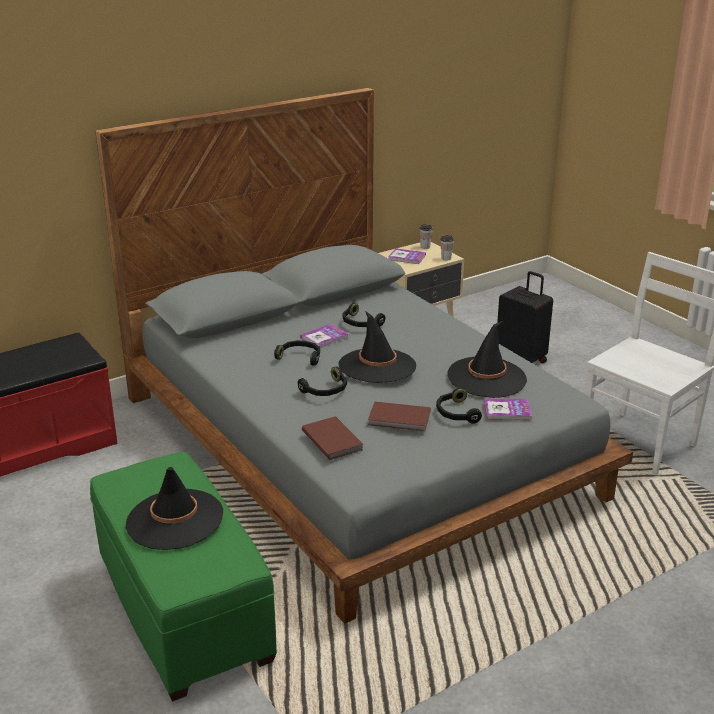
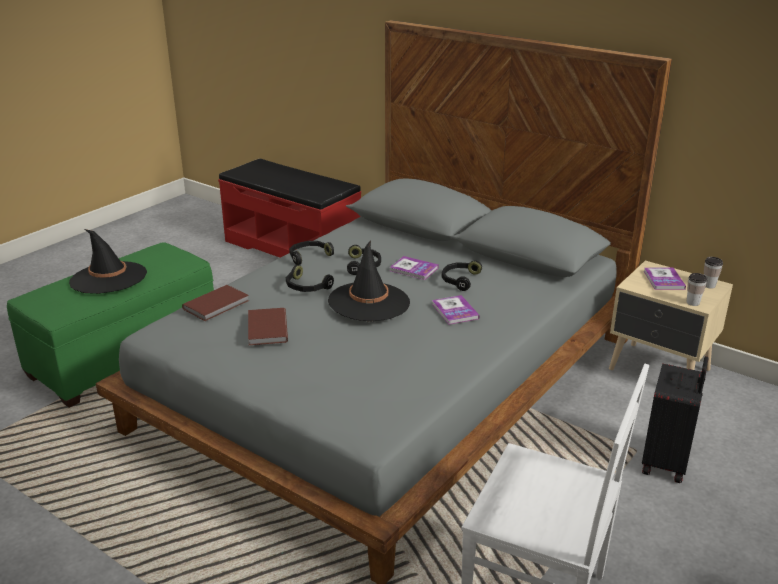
camera: 70 degrees right, 0 degrees up
(455, 413) = (300, 359): black headphones -> black headphones (308, 256)
(487, 378) = (387, 366): black hat -> none
(507, 411) = (320, 389): book -> book (455, 311)

